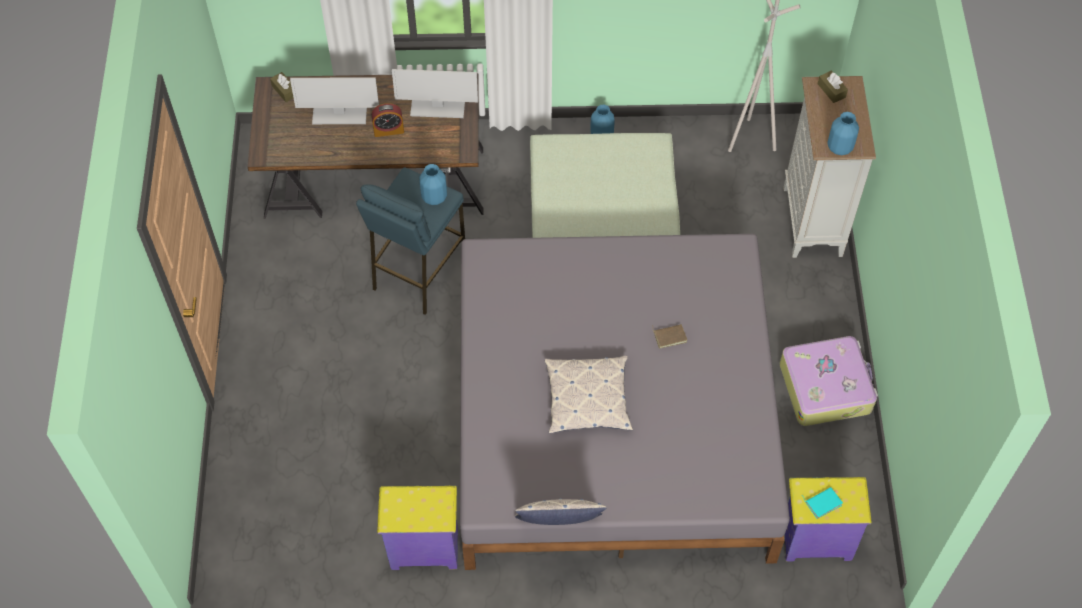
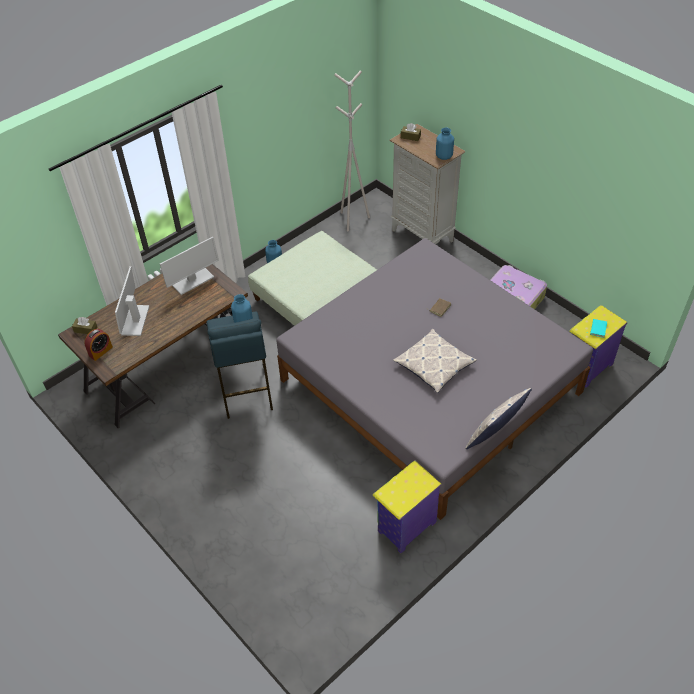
camera: 40 degrees left, 10 degrees down
(339, 114) = (135, 320): monitor -> monitor turned 135 degrees clockwise
(388, 130) = (175, 309): alarm clock -> alarm clock (100, 351)

